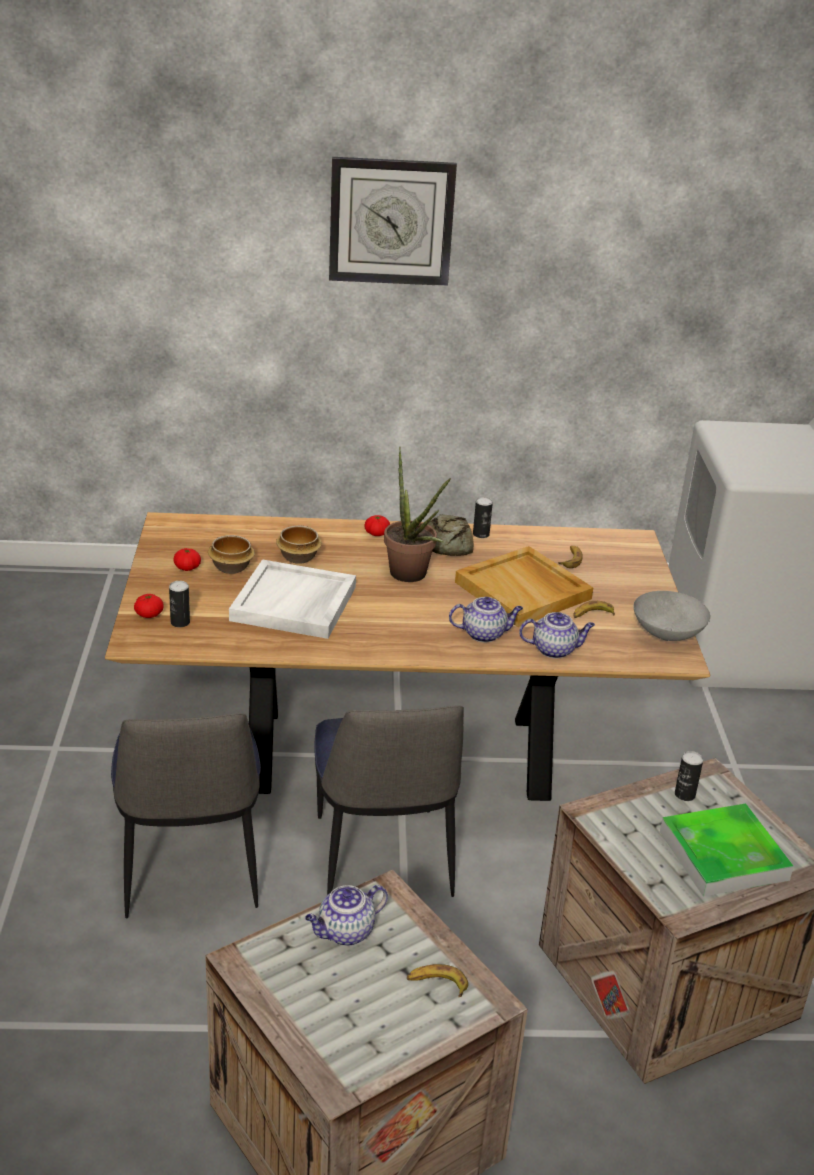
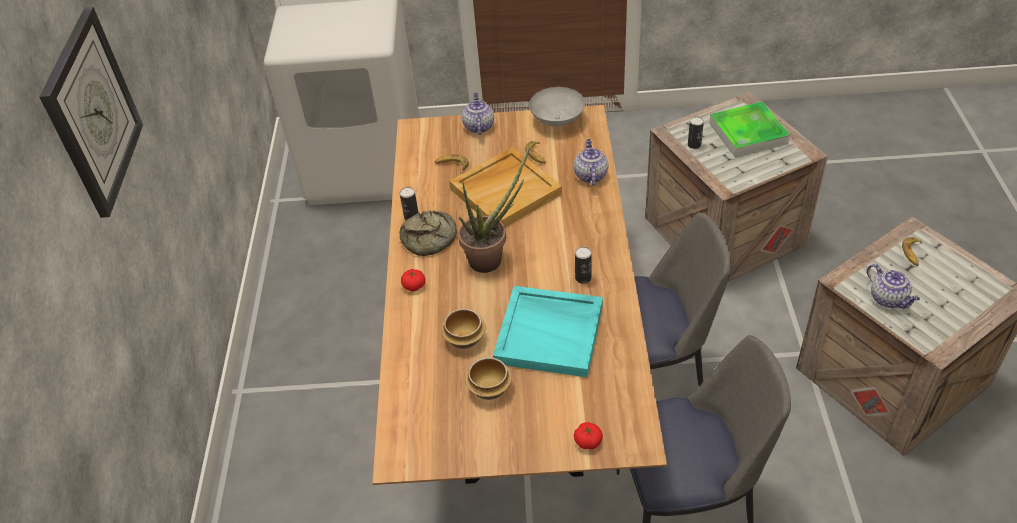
camera: 85 degrees left, 15 degrees up
(180, 622) = (597, 414): can -> can (583, 278)
(187, 568) = (494, 425): tomato -> none
(294, 604) = (550, 333): white tray -> turquoise tray
(484, 634) = (576, 212): teapot -> teapot (478, 126)

